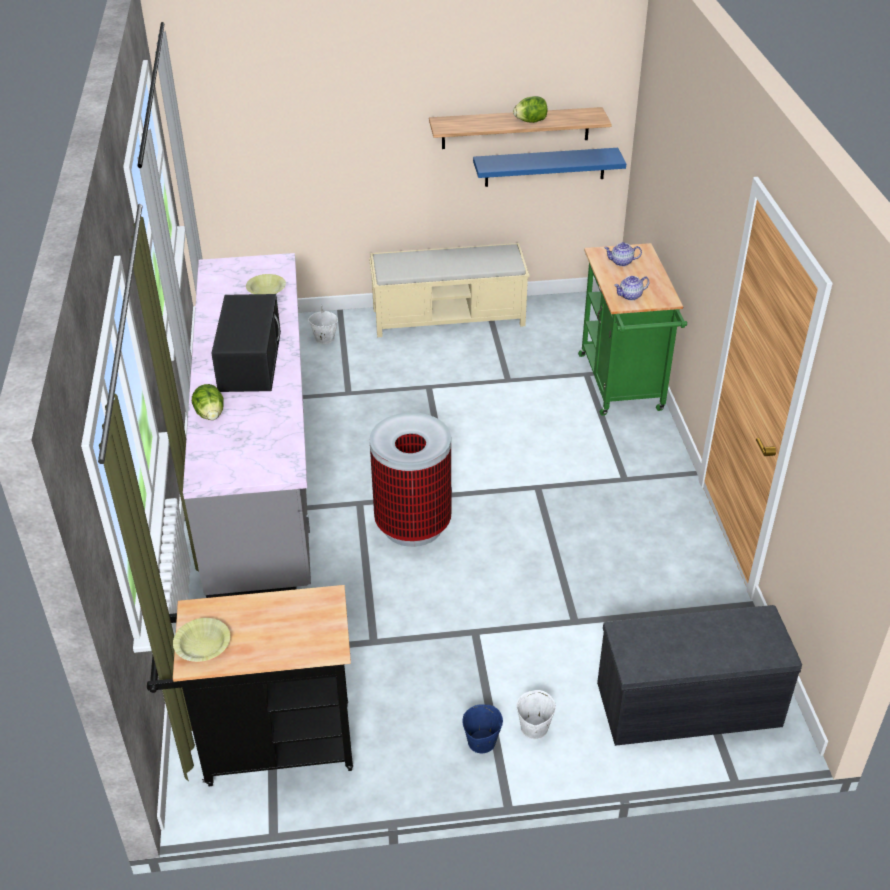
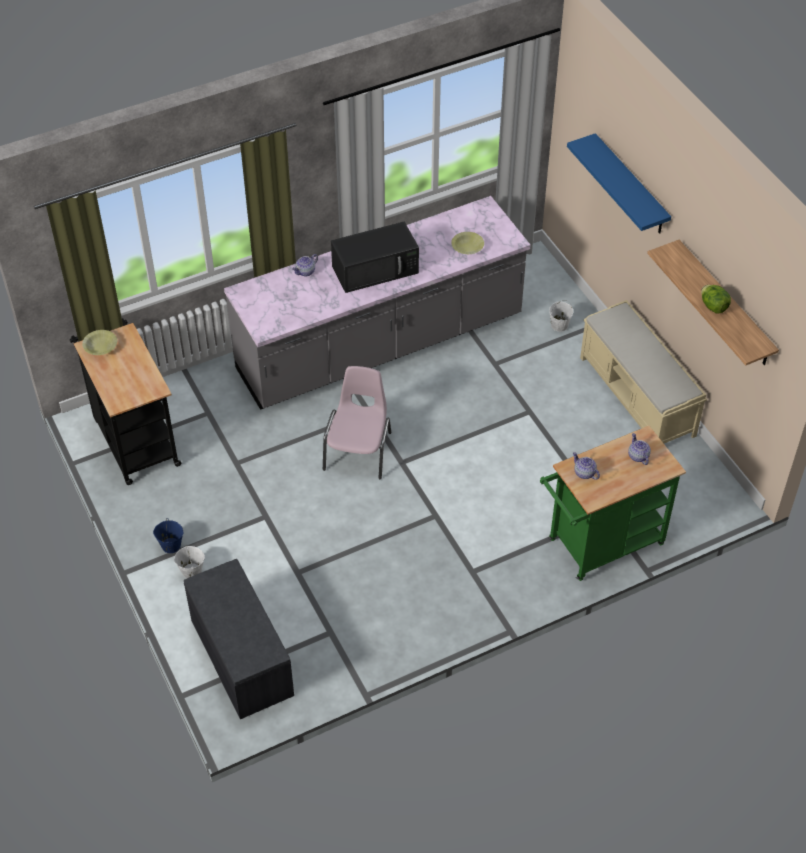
camera: 70 degrees right, 10 degrees up
(210, 414) = (305, 272): lettuce -> teapot
(413, 524) = (359, 450): trash can -> pink chair
(545, 167) = (735, 355): blue shelf -> blue shelf (630, 185)

